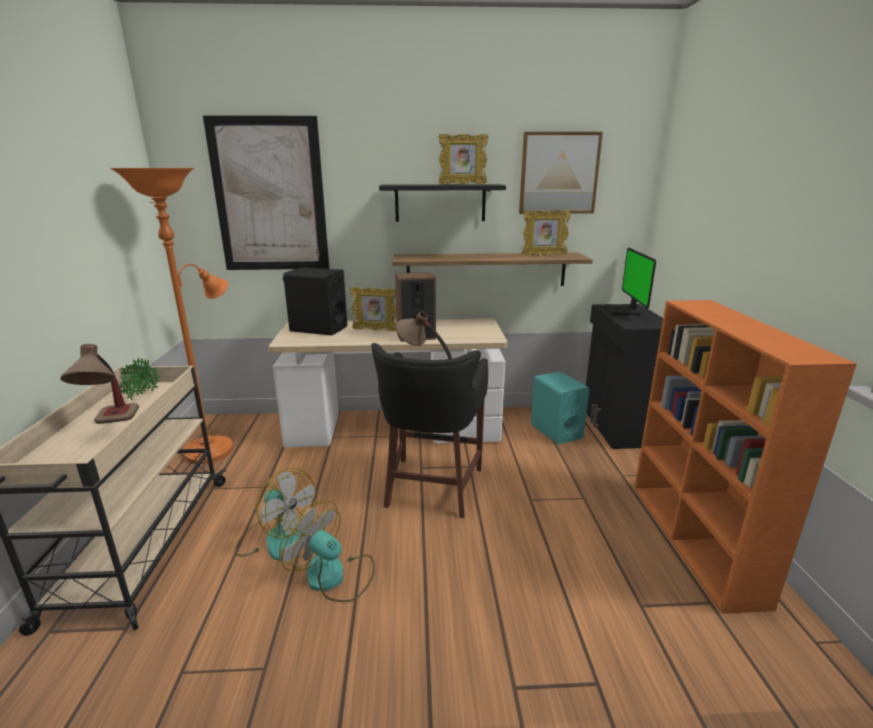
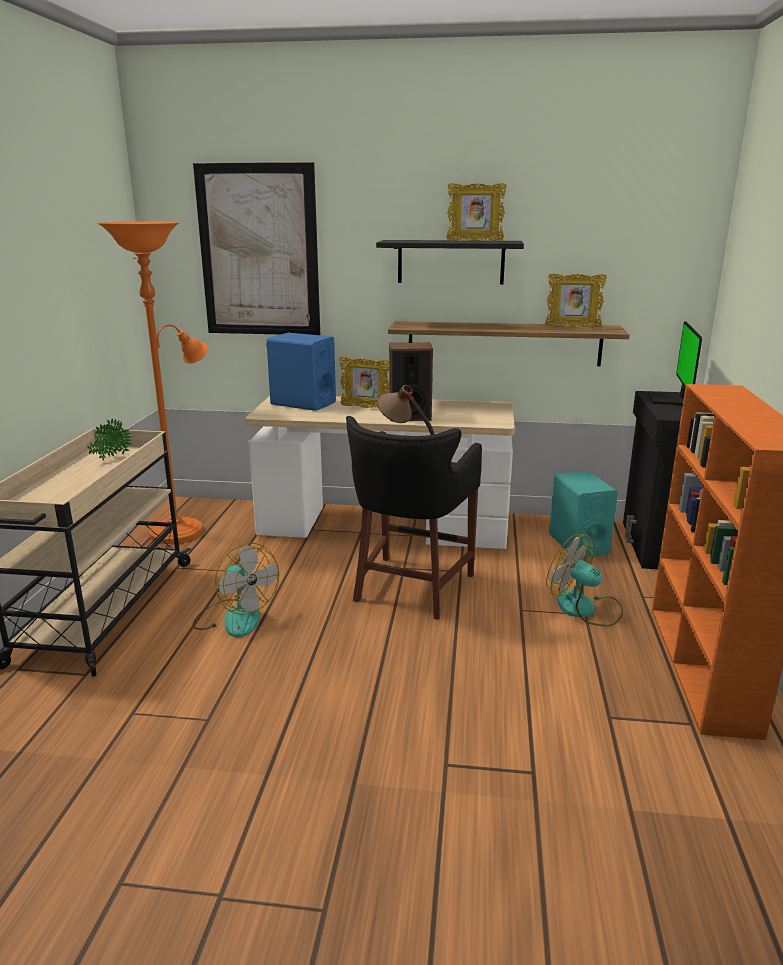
camera: 10 degrees right, 0 degrees up
(112, 424) = (84, 480): table lamp -> none
(318, 329) = (303, 403): black speaker -> blue speaker
(334, 577) = (287, 656): fan -> fan (584, 609)
(558, 173) = (596, 229): picture -> none

